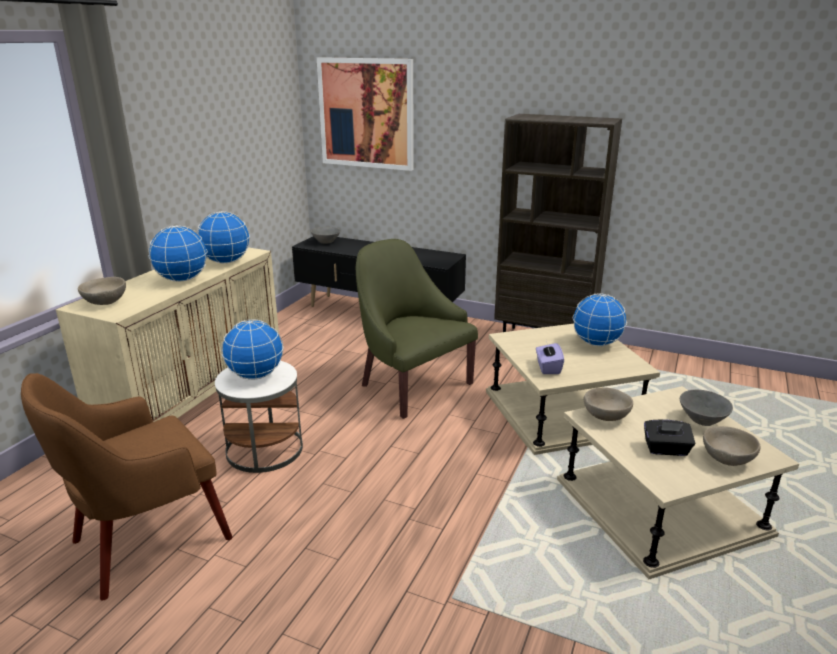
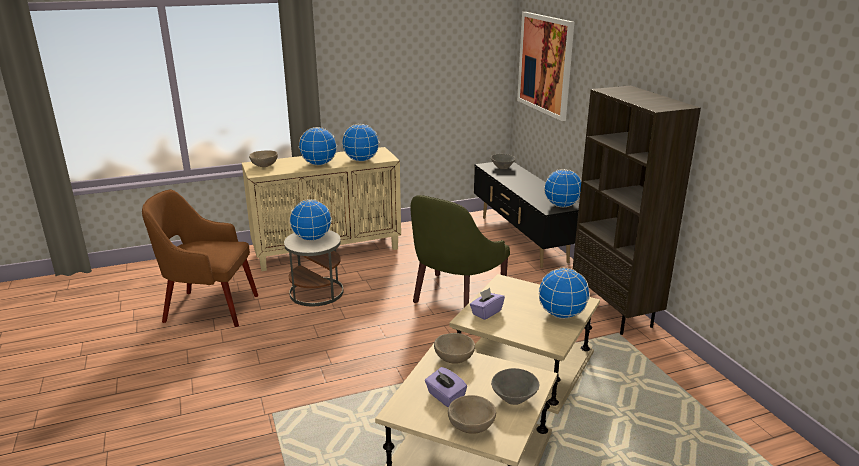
camera: 45 degrees right, 0 degrees up
(411, 385) = (454, 297): green armchair -> green armchair turned 150 degrees counterclockwise
(443, 258) = (561, 205): none -> globe
(666, 449) = (445, 397): black tissue box -> purple tissue box

